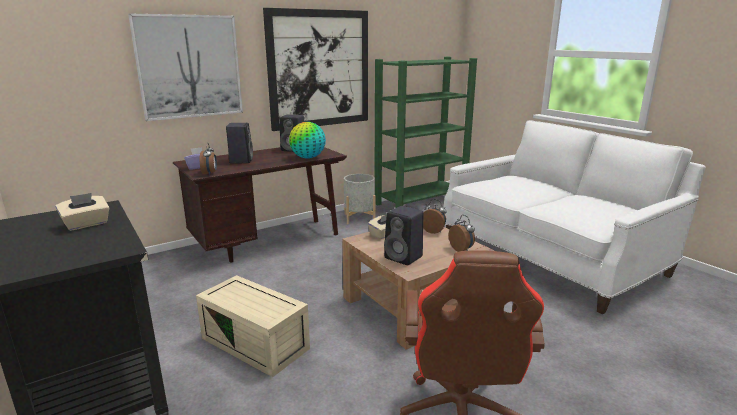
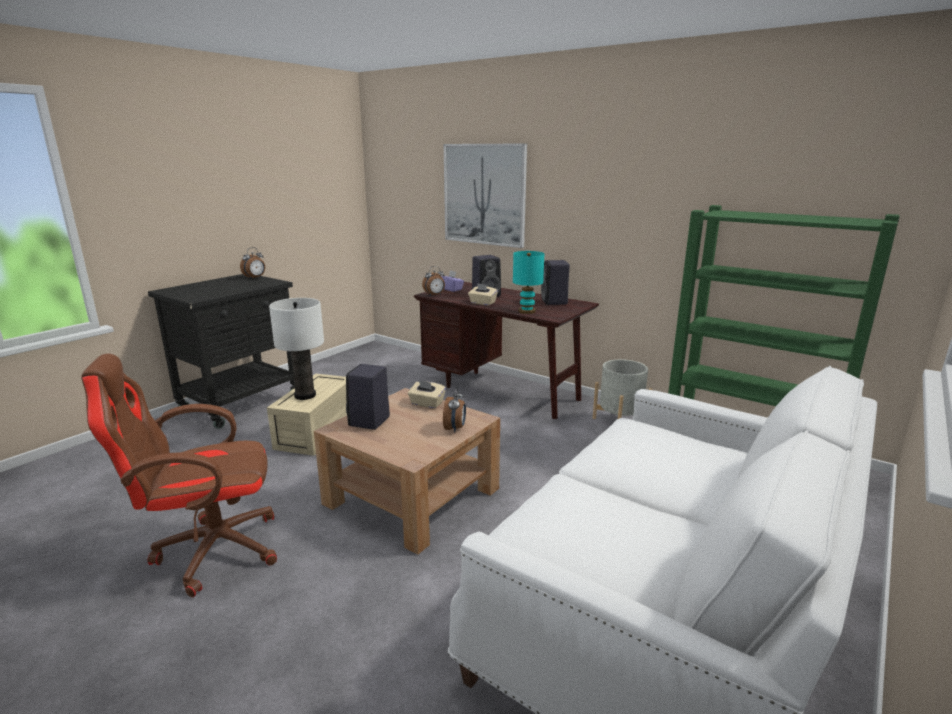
camera: 70 degrees right, 0 degrees up
(86, 224) = (241, 286): beige tissue box -> beige tissue box (482, 303)
(259, 304) = (305, 395): none -> white table lamp
(308, 158) = (526, 311): globe -> turquoise table lamp
(319, 69) = (621, 211): picture -> none
(461, 249) = (406, 450): alarm clock -> alarm clock (255, 278)

